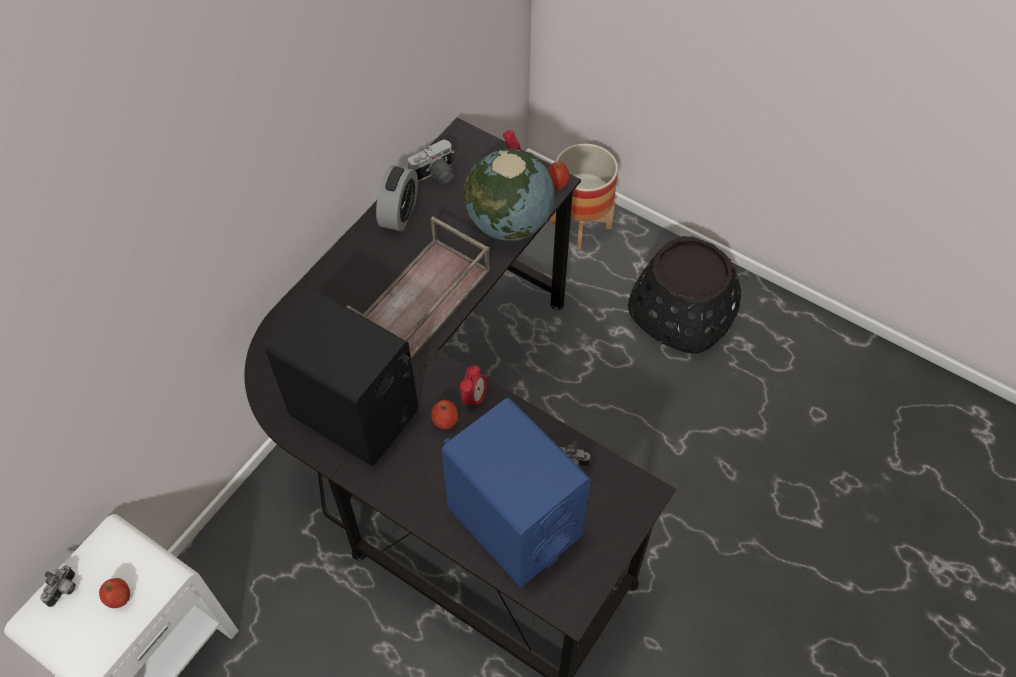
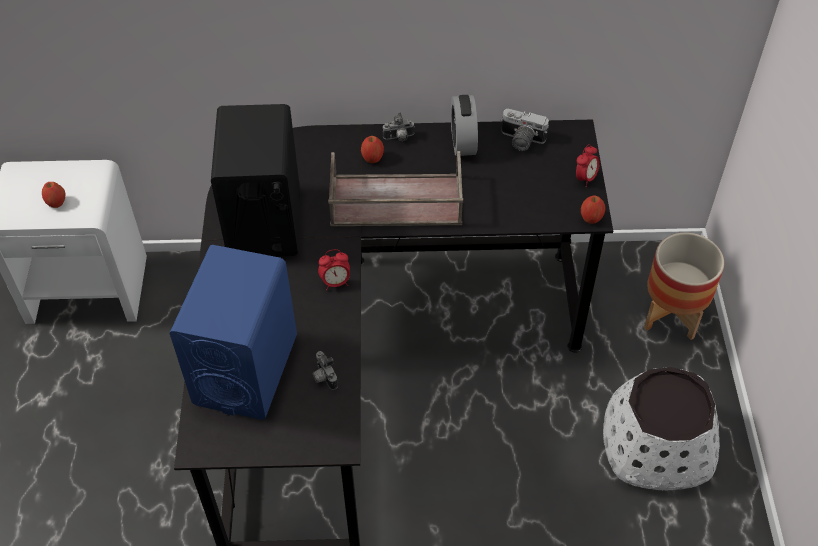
camera: 55 degrees right, 5 degrees down
(65, 590) = (44, 173): camera -> camera (399, 138)
(399, 214) = (463, 142): alarm clock -> alarm clock turned 105 degrees clockwise
(445, 421) = (300, 277): apple -> apple (372, 158)
(509, 224) = (519, 211): globe -> none
(681, 311) = (657, 444): black planter -> white planter

